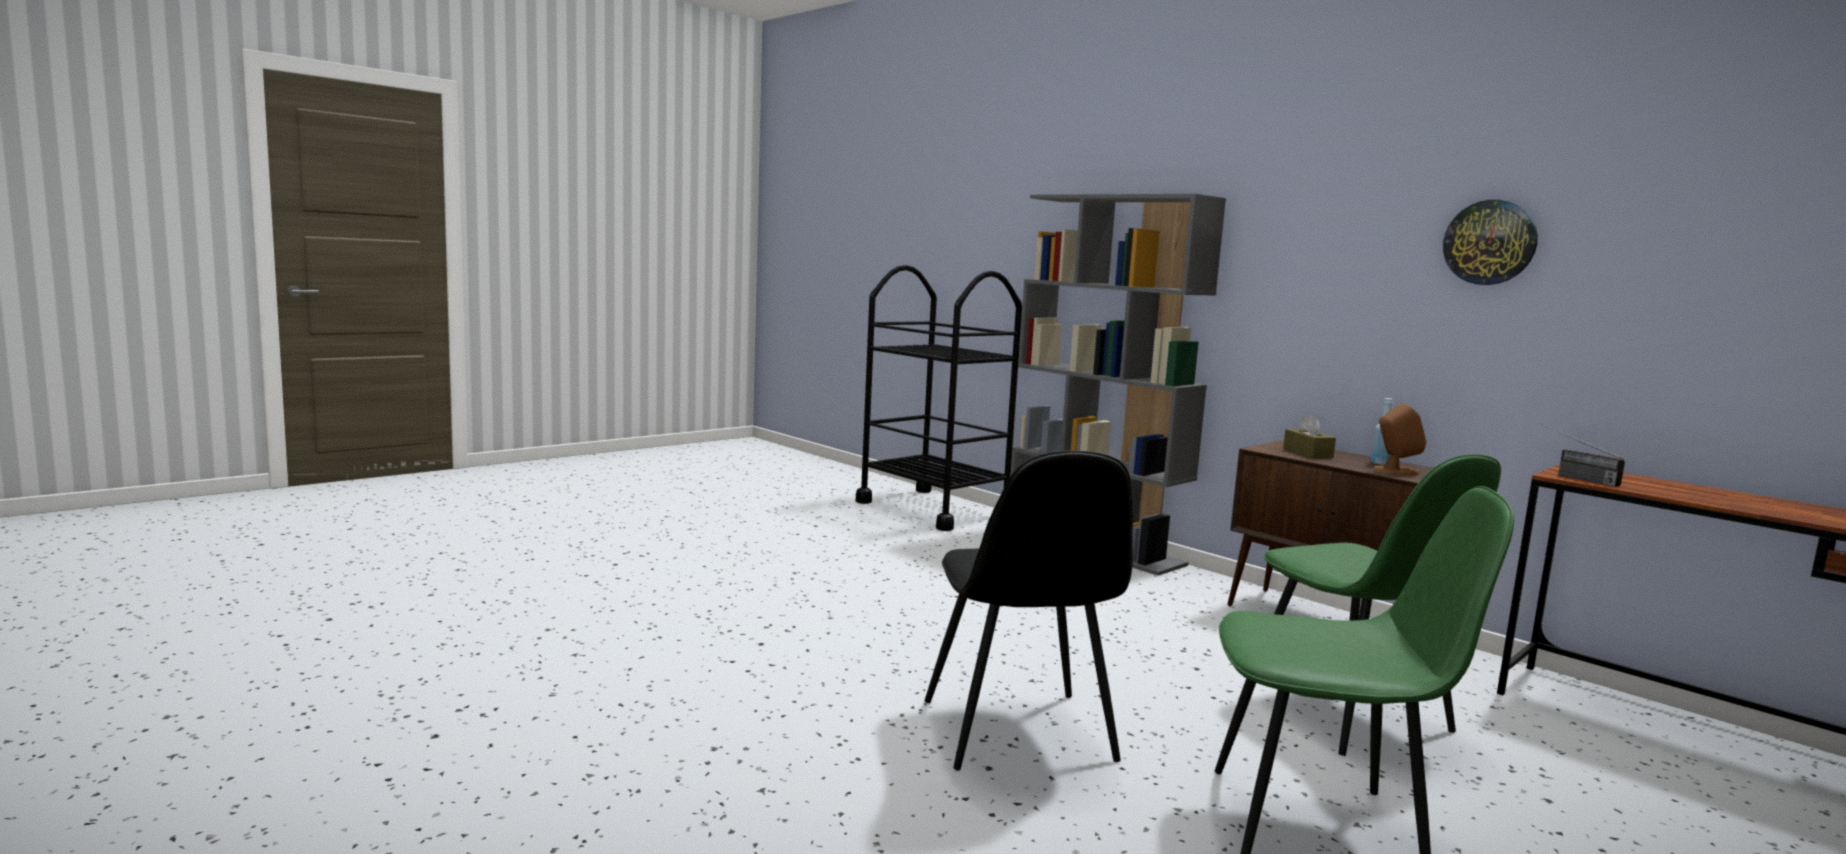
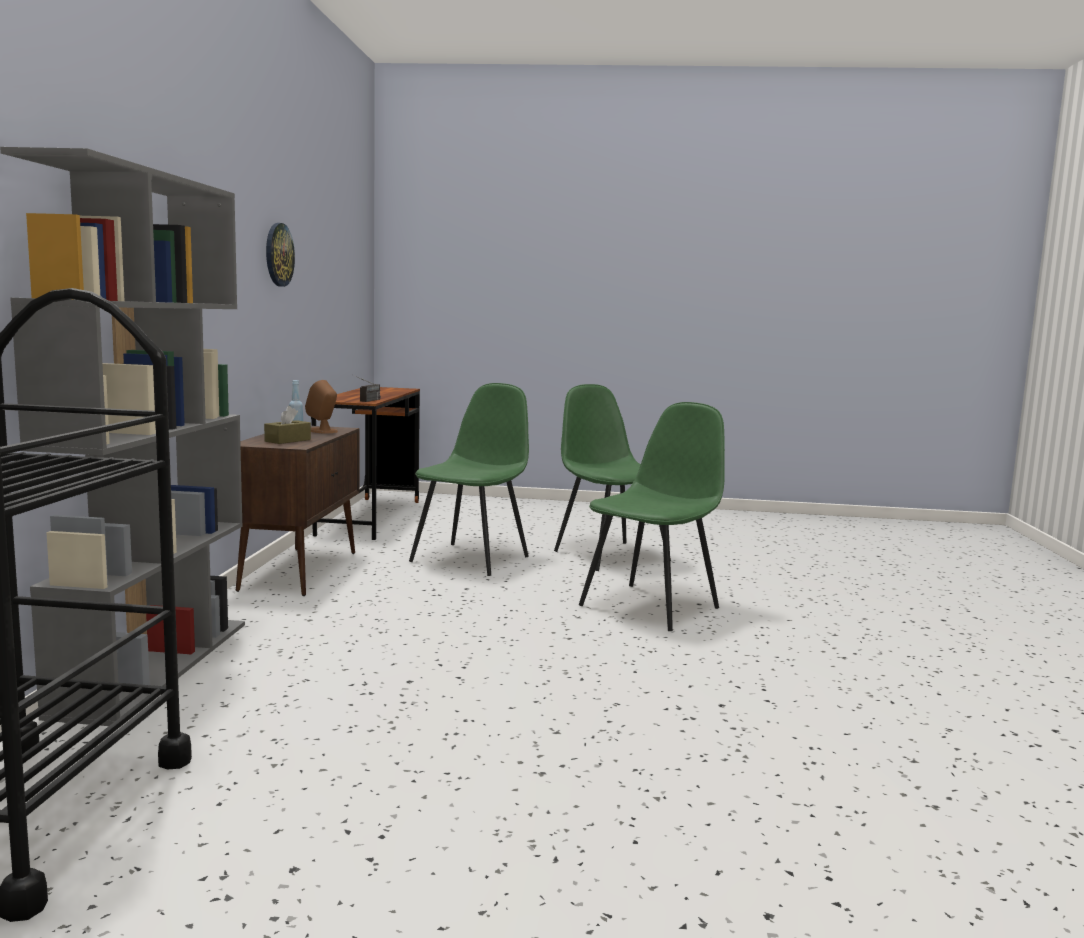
camera: 130 degrees left, 0 degrees up
(1018, 733) = (651, 606): black chair -> green chair

